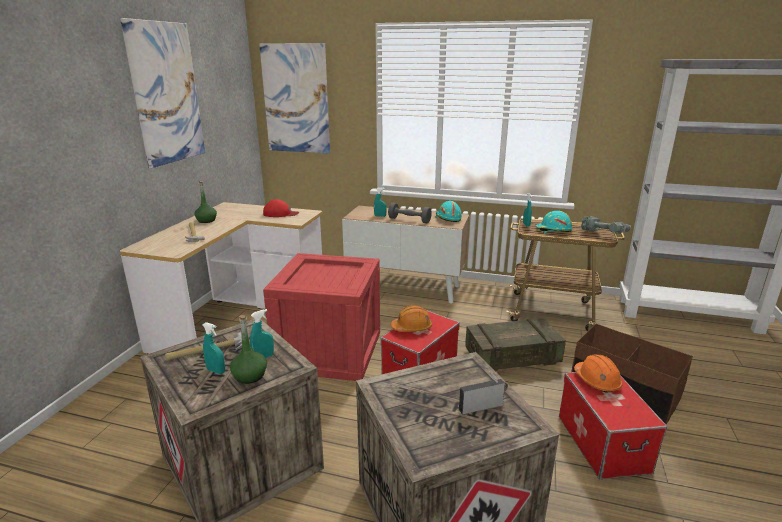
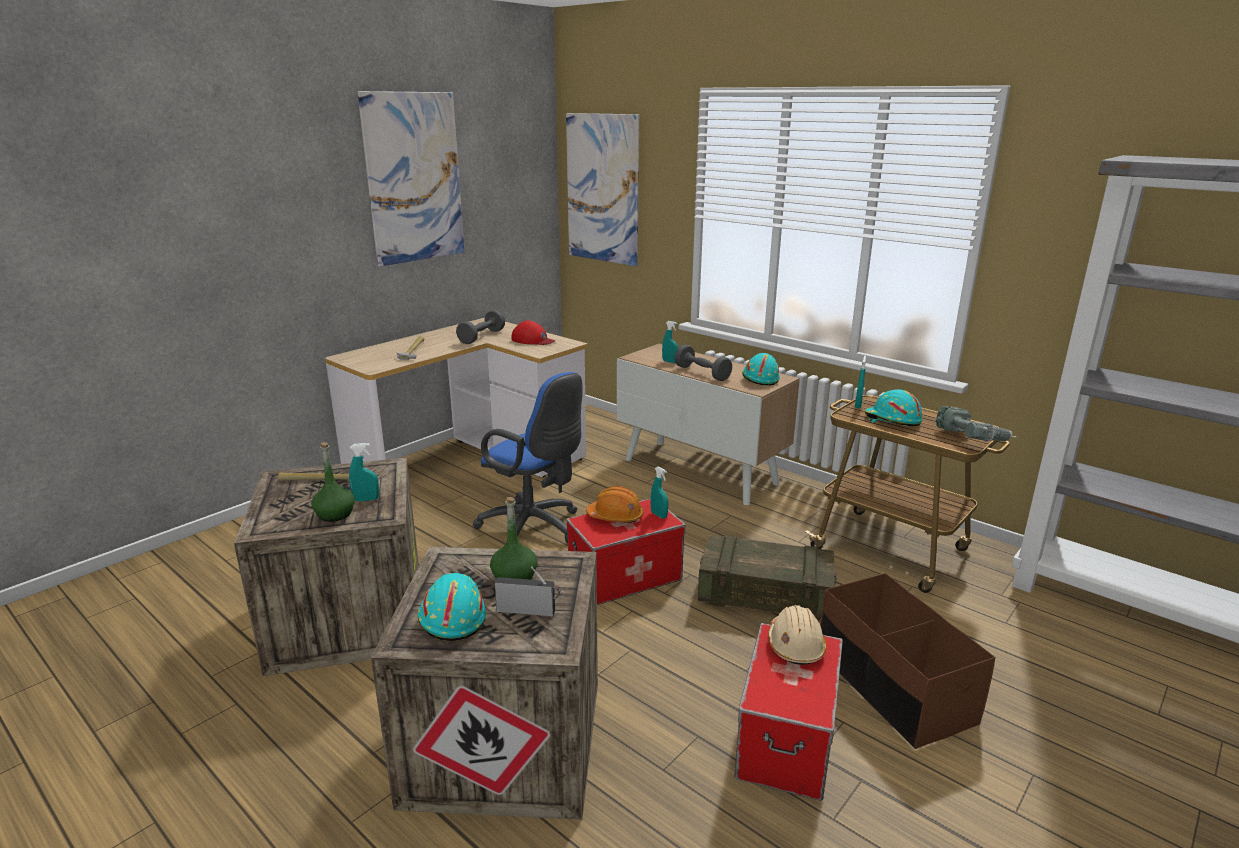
camera: 25 degrees right, 0 degrees up
(206, 220) = (443, 337): green bottle -> green bottle (514, 577)
(216, 371) = (310, 501): turquoise spray bottle -> turquoise spray bottle (659, 515)
(238, 216) = (481, 337): none -> grey dumbbell
(330, 352) = (535, 529): crate -> blue office chair
(436, 429) = (452, 617): none -> turquoise hard hat
(597, 381) = (795, 645): orange hard hat -> beige hard hat

